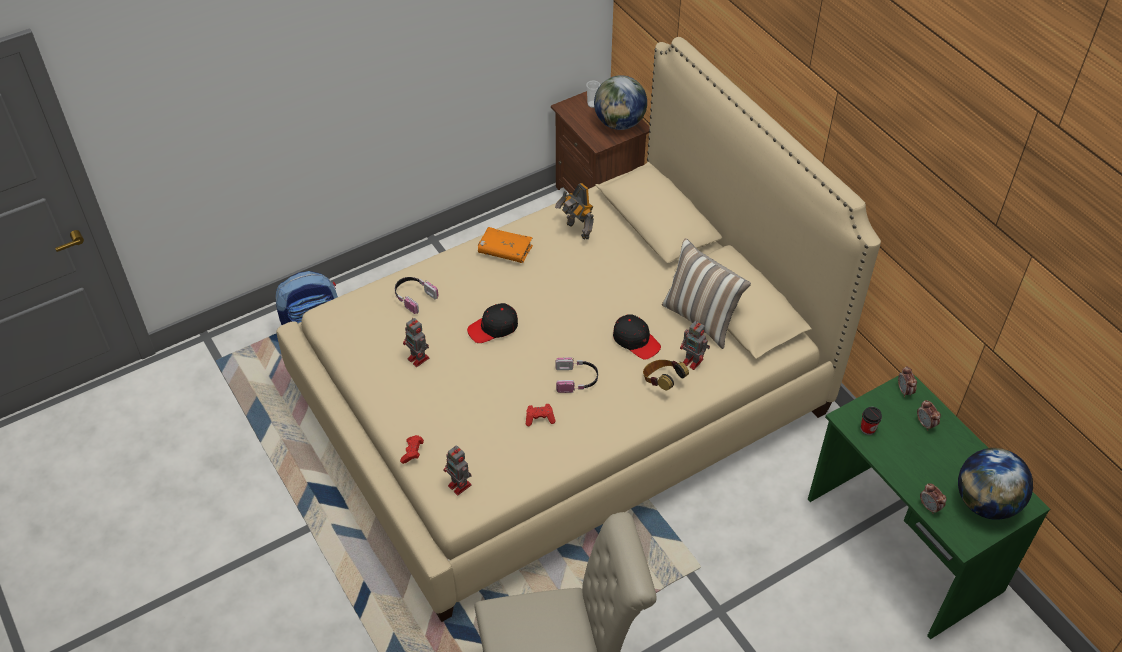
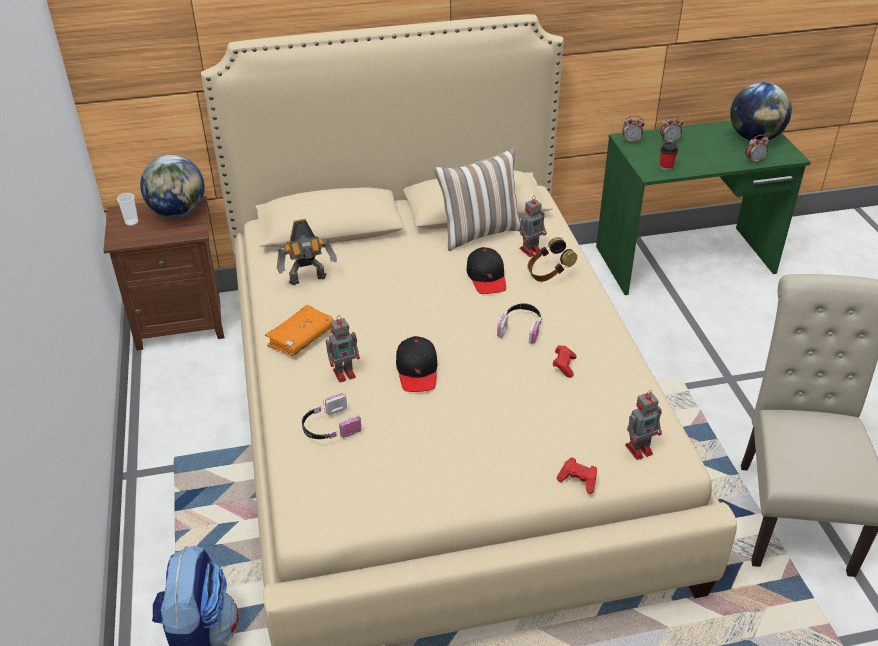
camera: 70 degrees left, 10 degrees down
(419, 359) = (433, 444): toy robot -> toy robot (345, 373)
(636, 341) = (487, 277): black cap -> black cap turned 105 degrees clockwise

